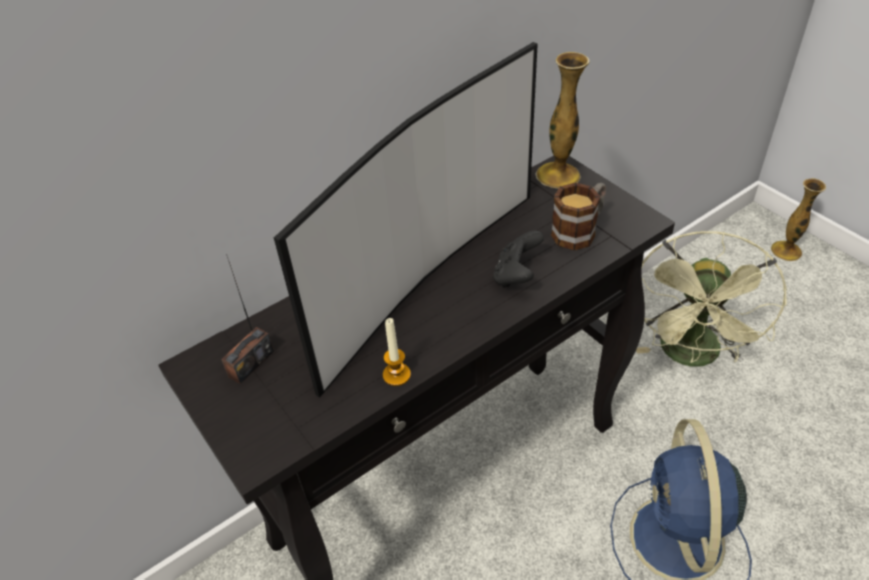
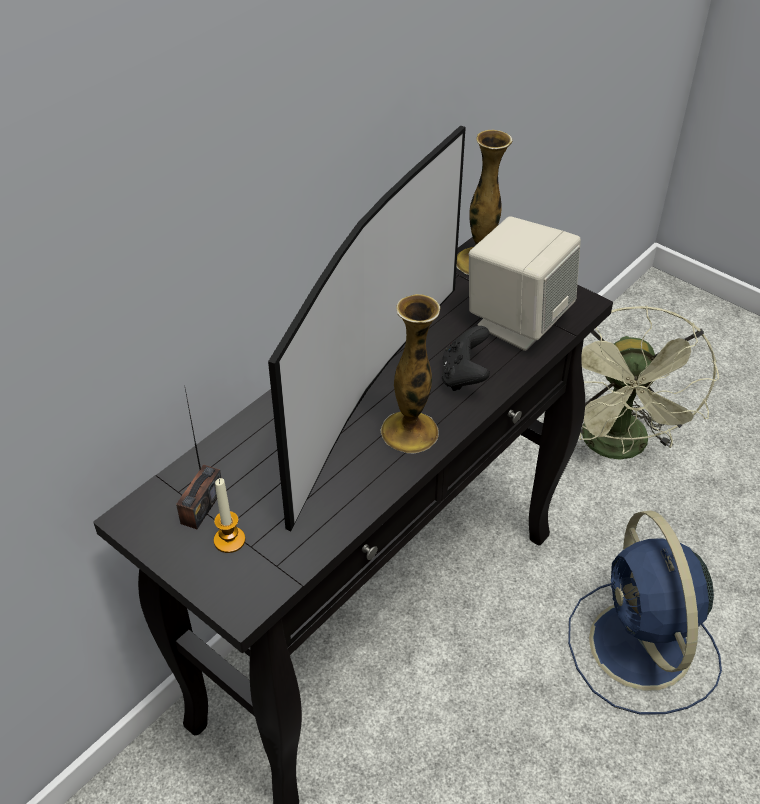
camera: 15 degrees left, 0 degrees up
(396, 375) = (367, 496): candle -> candle (229, 540)
(579, 230) = (517, 321): mug -> beige speaker
(786, 251) = (696, 319): vase -> vase (409, 432)

